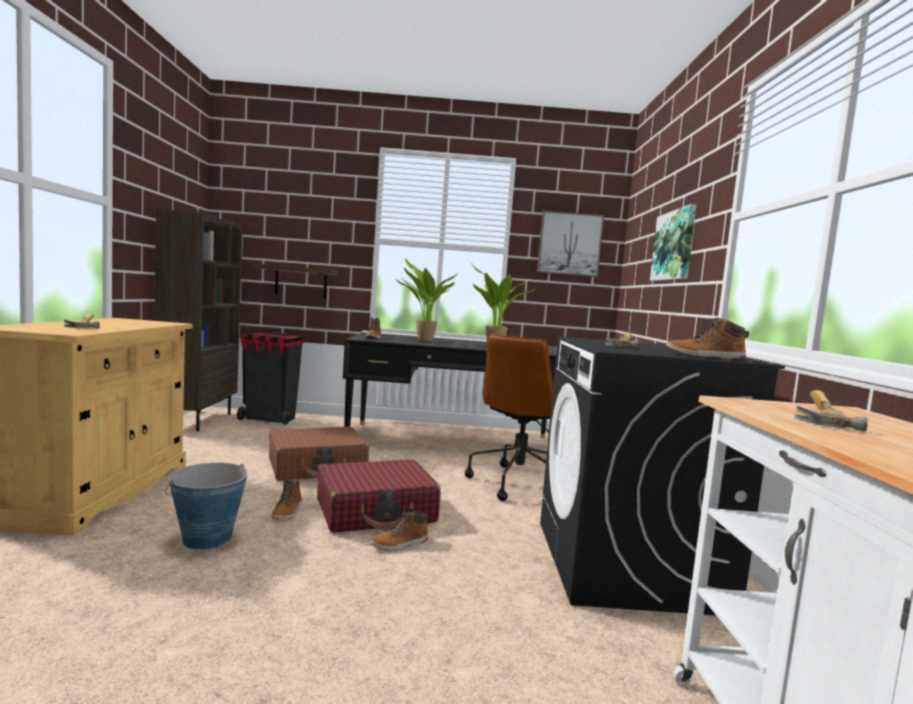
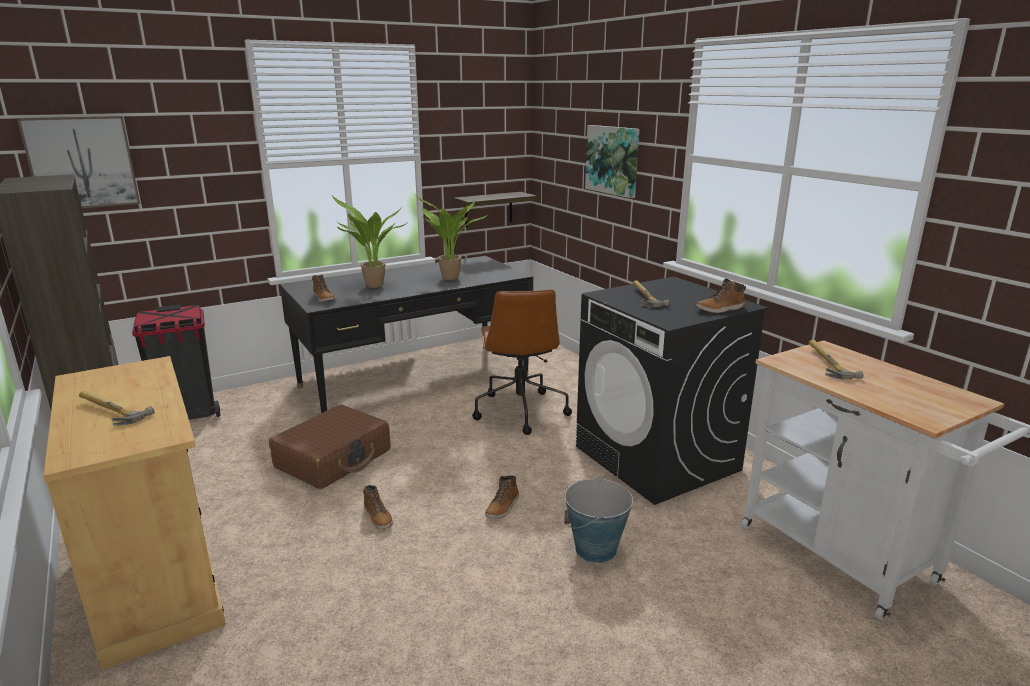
camera: 30 degrees left, 15 degrees up
(207, 539) = (351, 571): bucket -> bucket (595, 549)
(301, 282) = (172, 234): shelf -> shelf (488, 209)
(376, 511) = (448, 485): red suitcase -> none
(569, 244) = (481, 140): picture -> picture (82, 162)

